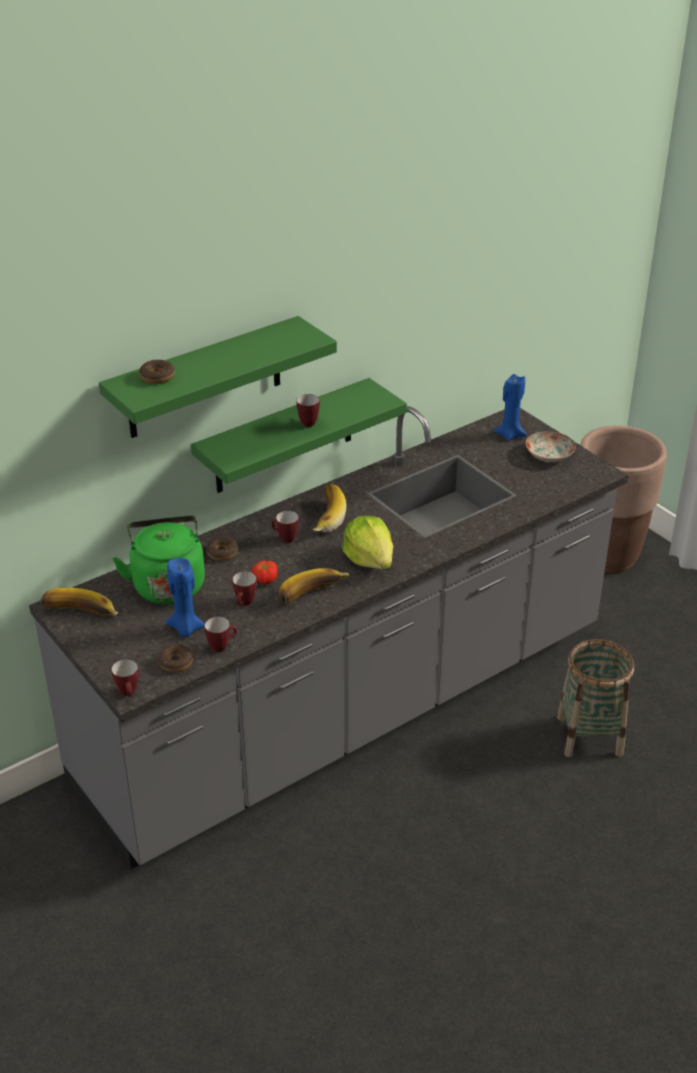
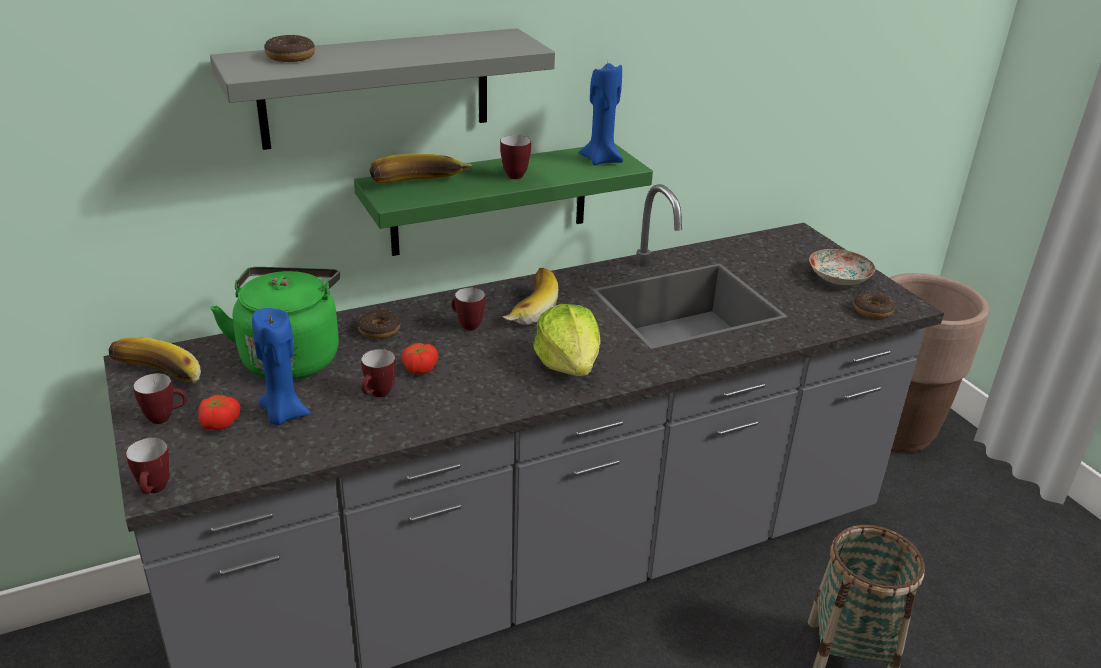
camera: 10 degrees right, 5 degrees down
(144, 641) = (219, 422): none -> tomato
(175, 662) = (244, 457): donut -> donut (872, 311)
(204, 378) = (376, 88): green shelf -> grey shelf
(222, 646) = (319, 445): mug -> mug (165, 417)
(313, 596) = (474, 399): banana -> banana (420, 186)
(510, 435) = (791, 251): blue candle -> blue candle (601, 160)

